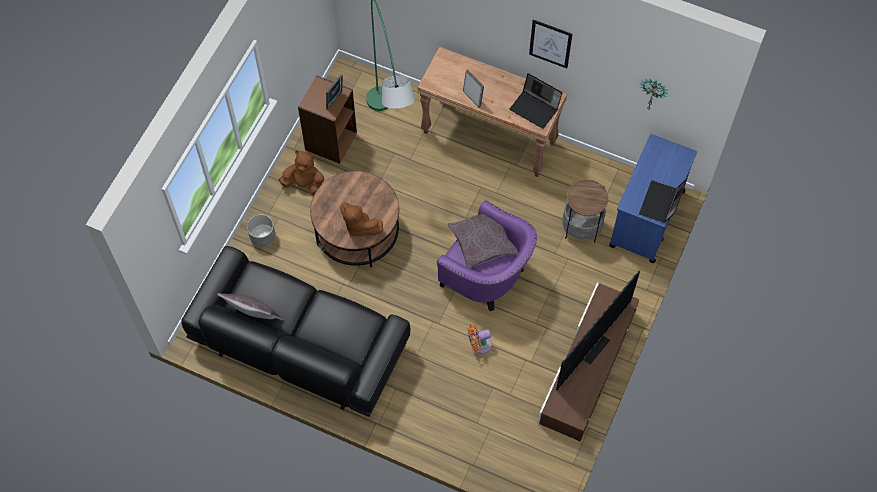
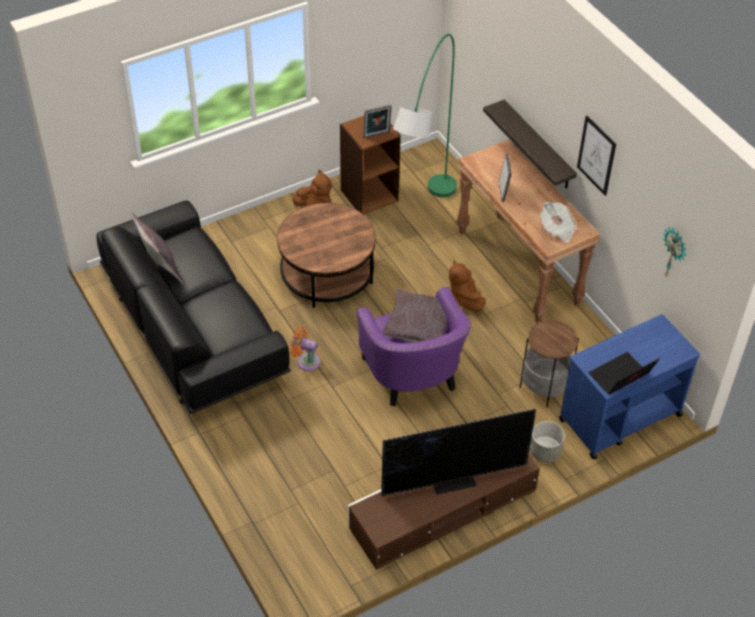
camera: 35 degrees right, 15 degrees down
(263, 237) = (242, 233): grey planter -> grey planter (545, 452)
(359, 226) = (318, 251): brown plush toy -> brown plush toy (464, 299)
(476, 45) = (538, 146): none -> shelf
(479, 345) = (354, 426): orange fan -> orange fan (306, 361)
(535, 108) = (557, 229): laptop -> newspaper

